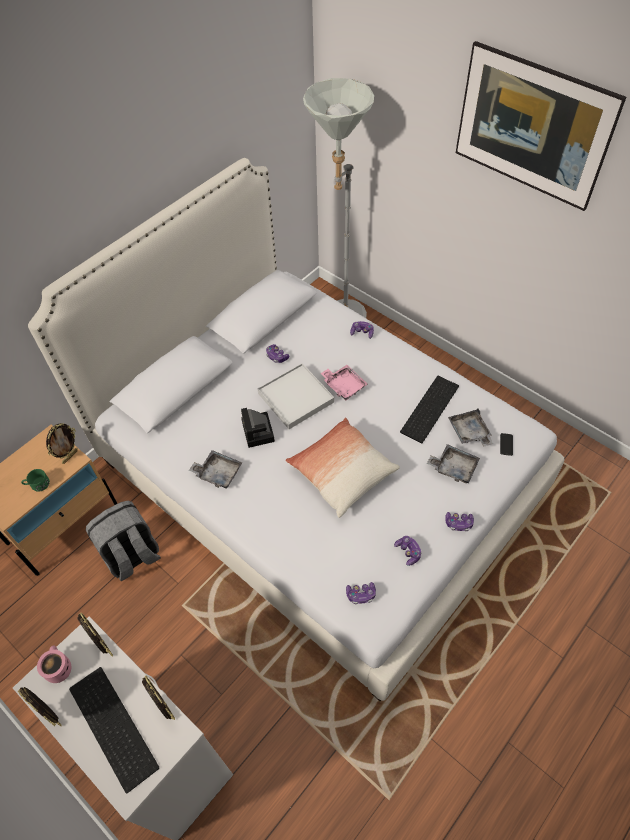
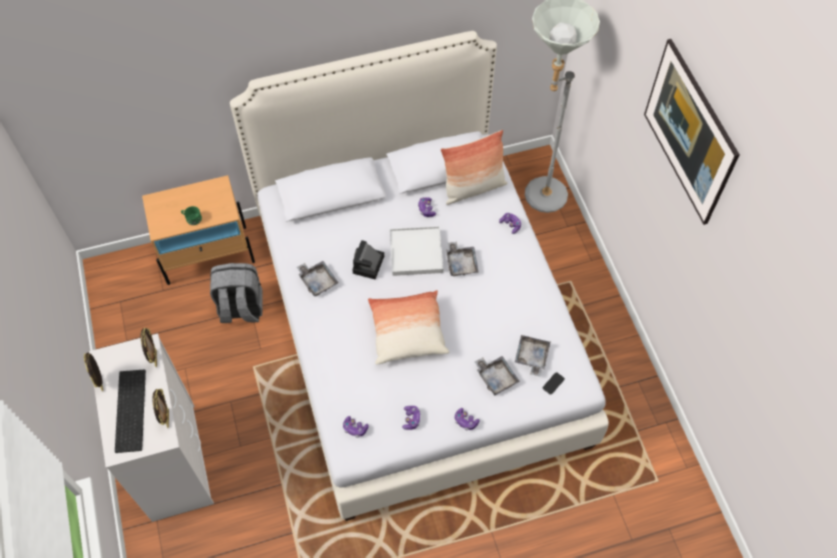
camera: 30 degrees right, 5 degrees up
(57, 668) = (120, 355): pink mug -> none
(70, 456) = (226, 208): picture frame -> none
(306, 319) = (473, 188): none -> pillow
(344, 386) = (461, 263): pink tray -> grey tray
(429, 407) = (515, 318): keyboard -> none

